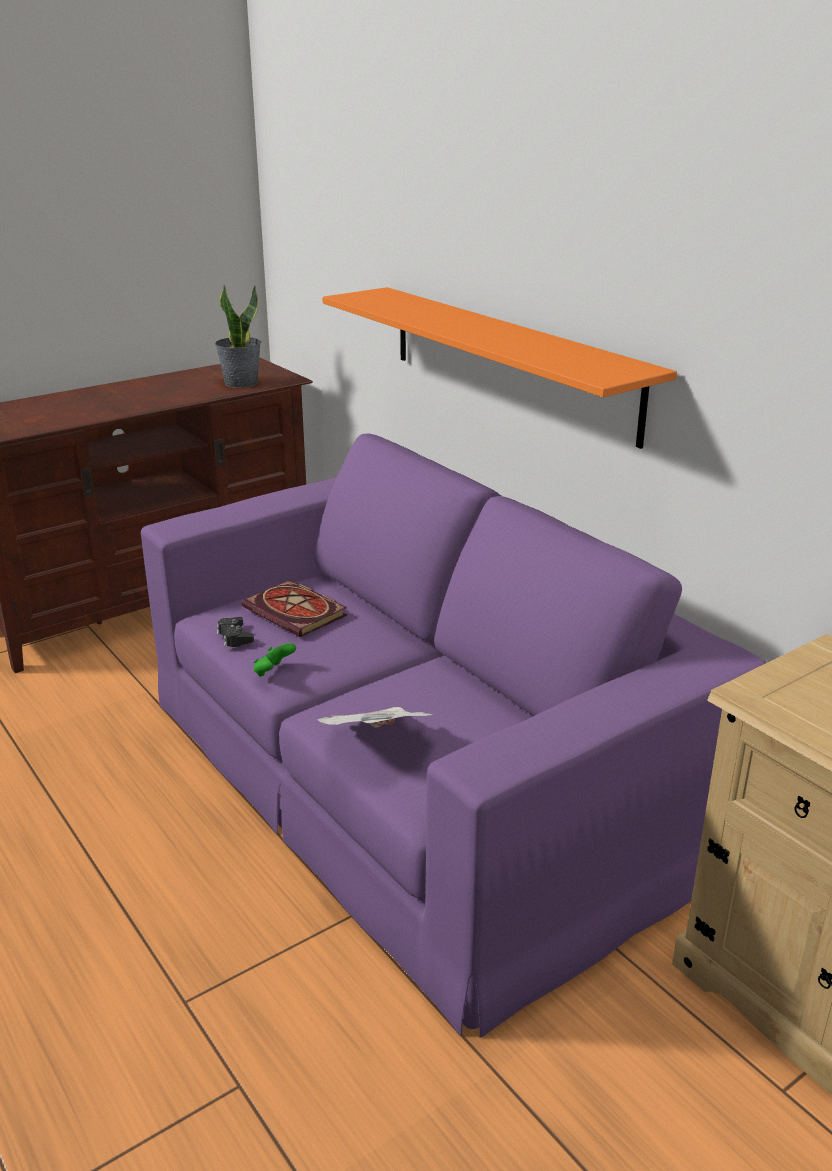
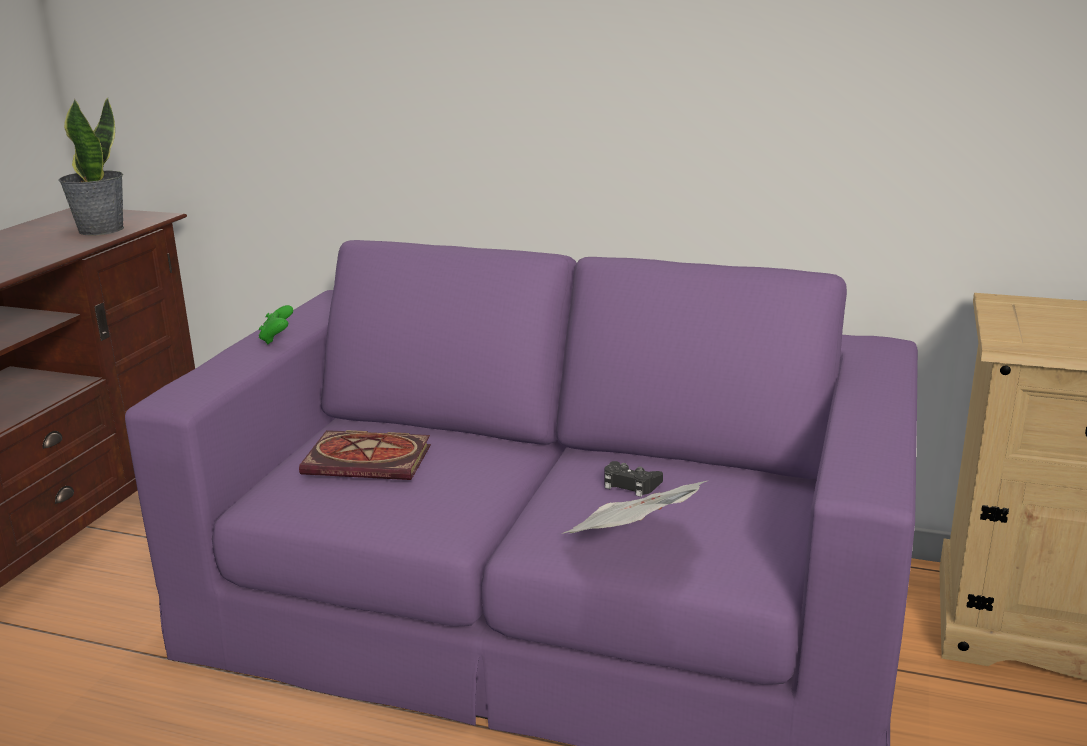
camera: 35 degrees left, 5 degrees down
(234, 637) = (329, 506): black game controller -> black game controller (630, 484)
(273, 672) = (425, 523): green game controller -> green game controller (277, 339)
(509, 361) = (519, 121): orange shelf -> none

